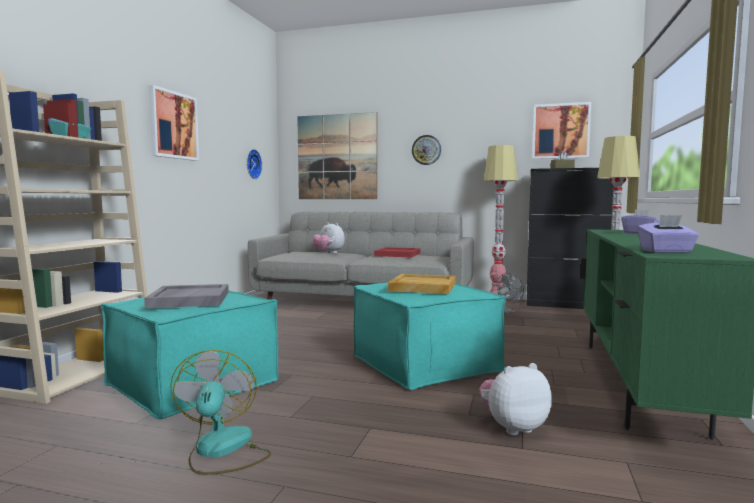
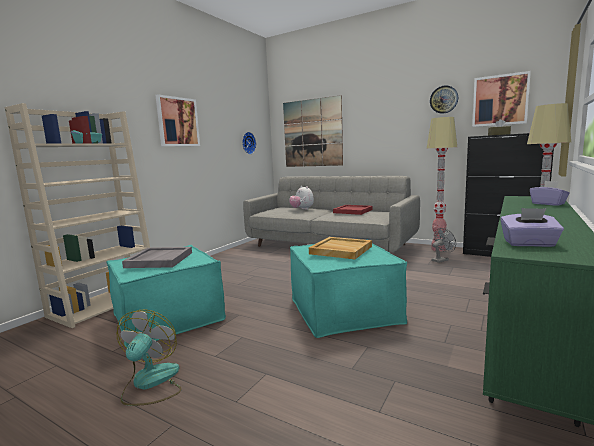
camera: 15 degrees right, 5 degrees up
(426, 150) = (381, 123): wall clock -> wall clock (444, 99)
(513, 427) = (382, 387): plush toy -> none

